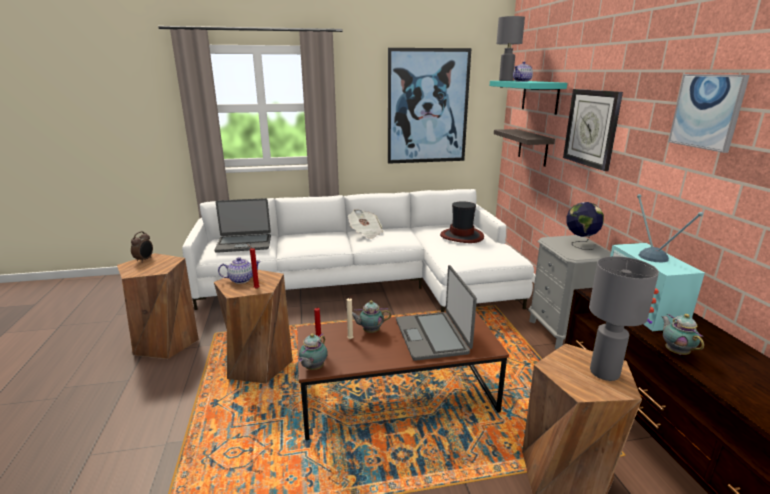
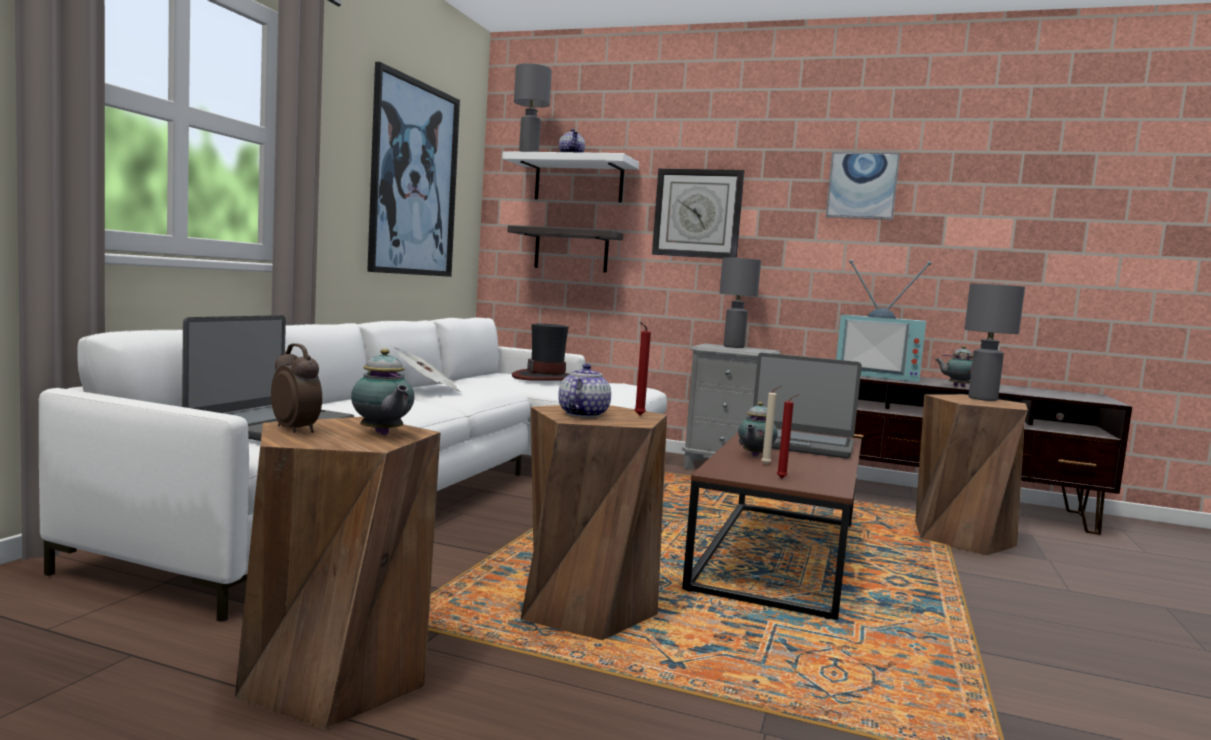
camera: 60 degrees left, 15 degrees down
(313, 368) = (830, 488): teapot -> teapot (382, 434)
(540, 96) = (579, 180): turquoise shelf -> white shelf
(580, 244) = (733, 347): globe -> grey table lamp

